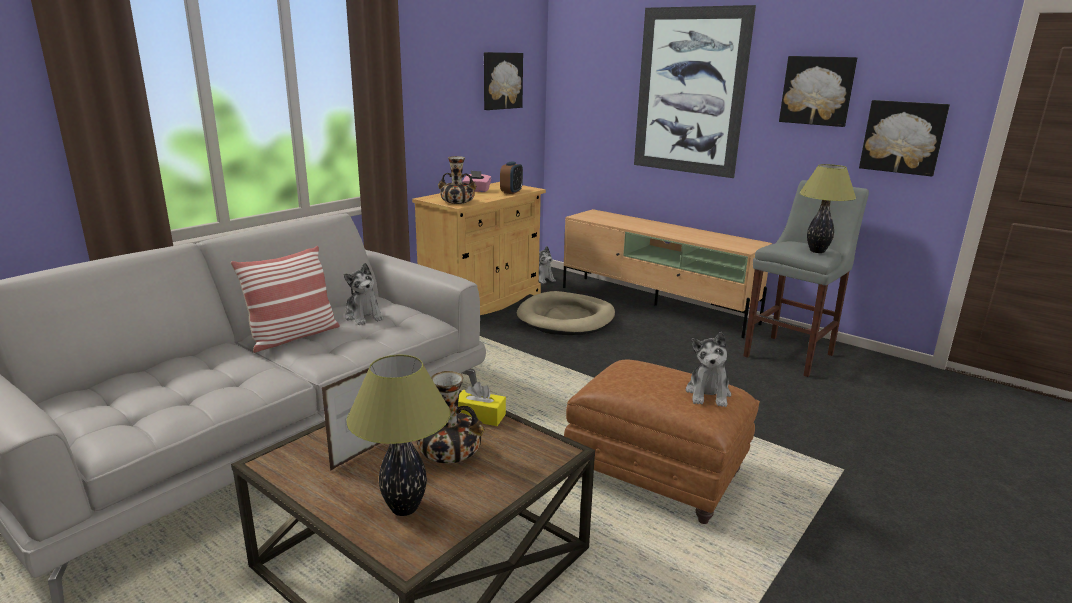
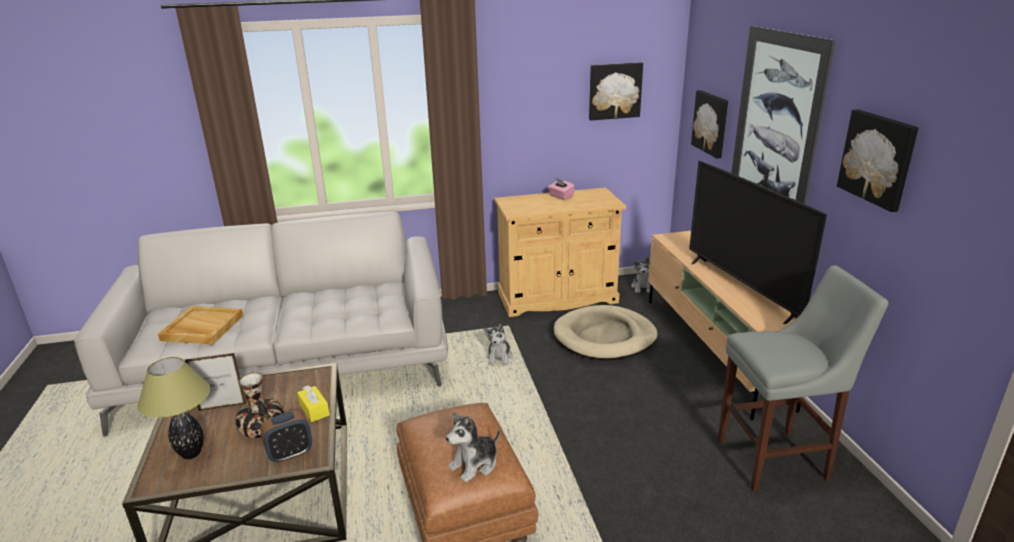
camera: 40 degrees right, 5 degrees up
(179, 394) = (201, 328): none -> beige tray
(293, 336) = (307, 303): pillow -> none
(363, 316) = (365, 299): plush toy -> plush toy (499, 358)
(458, 202) = (519, 209): vase -> none
(511, 192) = (586, 204): alarm clock -> alarm clock (290, 454)
(692, 235) = (741, 289): none -> television
(817, 251) = (786, 358): table lamp -> none
(903, 137) = (953, 245): picture -> picture (711, 123)

